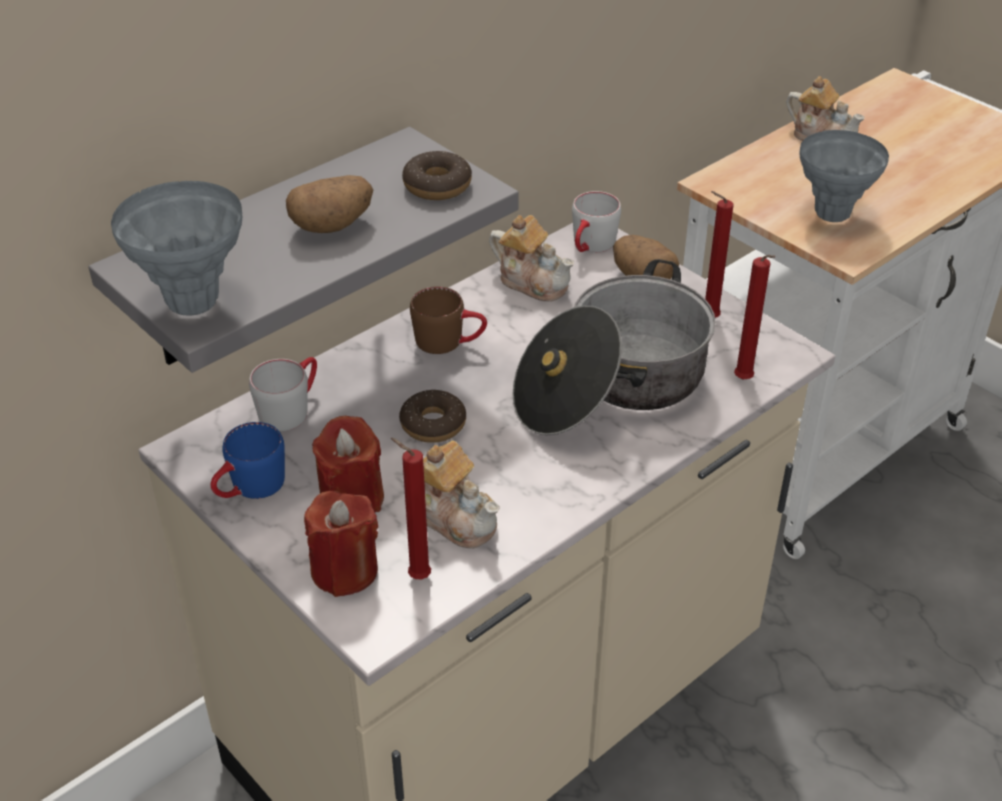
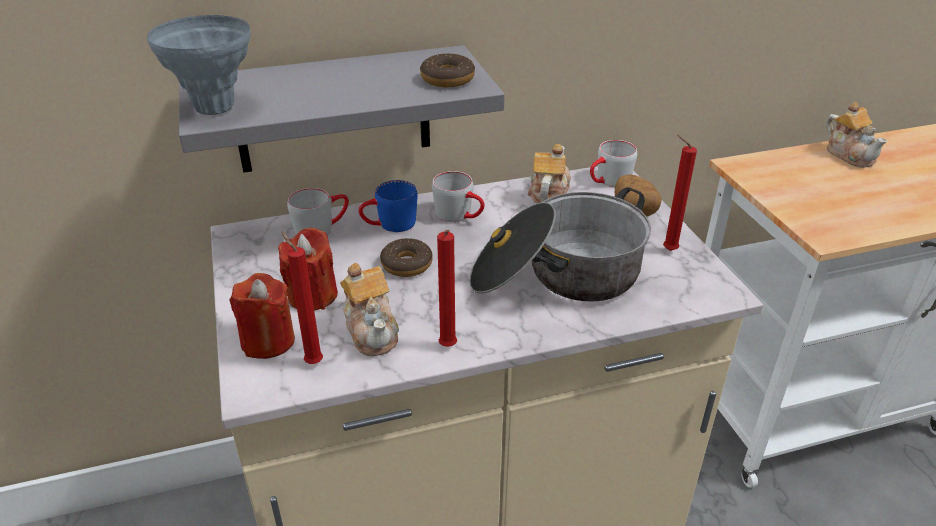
camera: 25 degrees right, 5 degrees down
(249, 489) = (253, 269): blue mug -> blue mug (389, 225)
(332, 226) = (351, 86): potato -> none
(449, 341) = (460, 216): brown mug -> grey mug
(532, 282) = (548, 194): teapot -> teapot turned 135 degrees counterclockwise
(745, 381) = (669, 302): red candle -> red candle (447, 348)
(832, 214) = (827, 207): grey vase -> none

